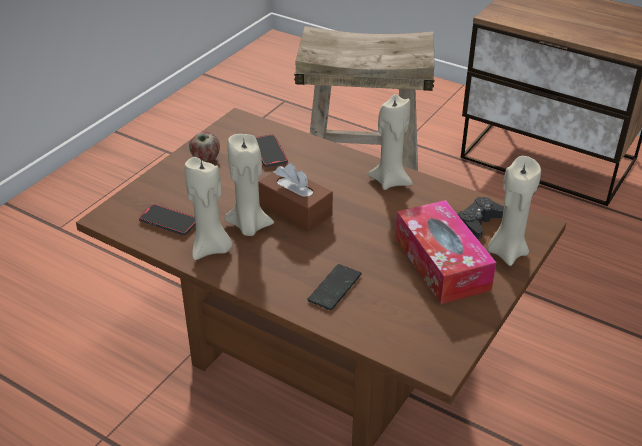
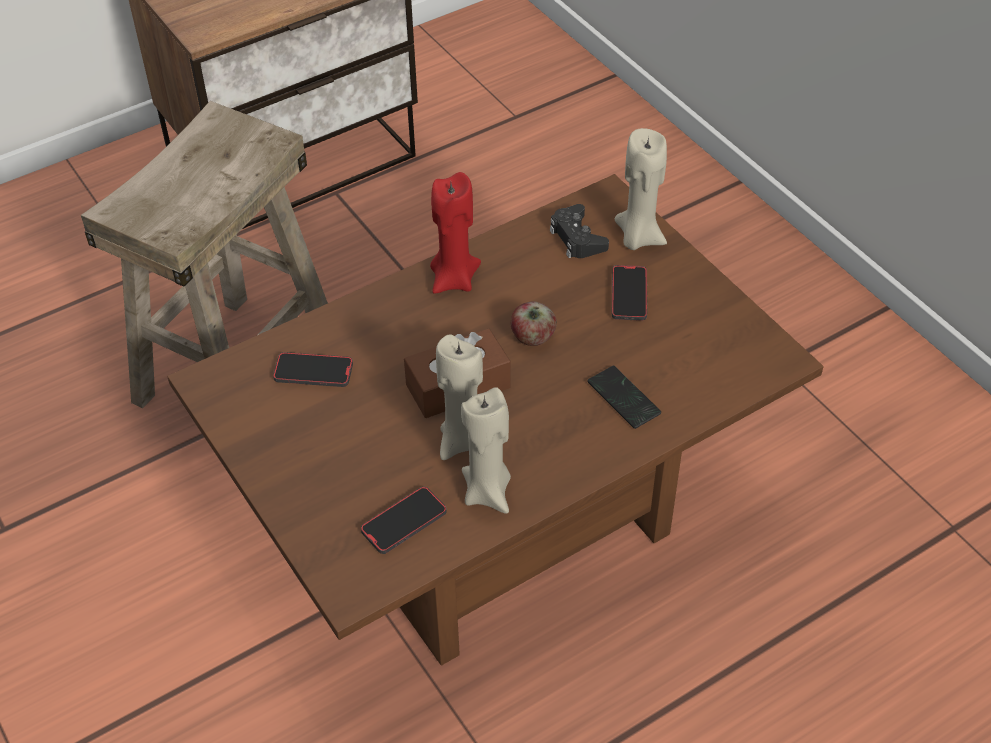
camera: 65 degrees left, 10 degrees up
(205, 159) = (281, 444): apple -> apple (532, 338)
(390, 181) = (454, 279): beige candle -> red candle
(441, 263) = (629, 295): tissue box -> phone

